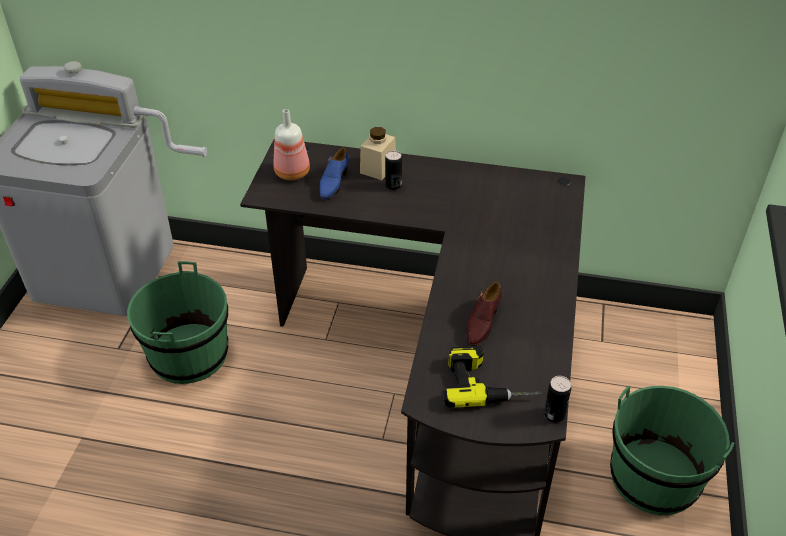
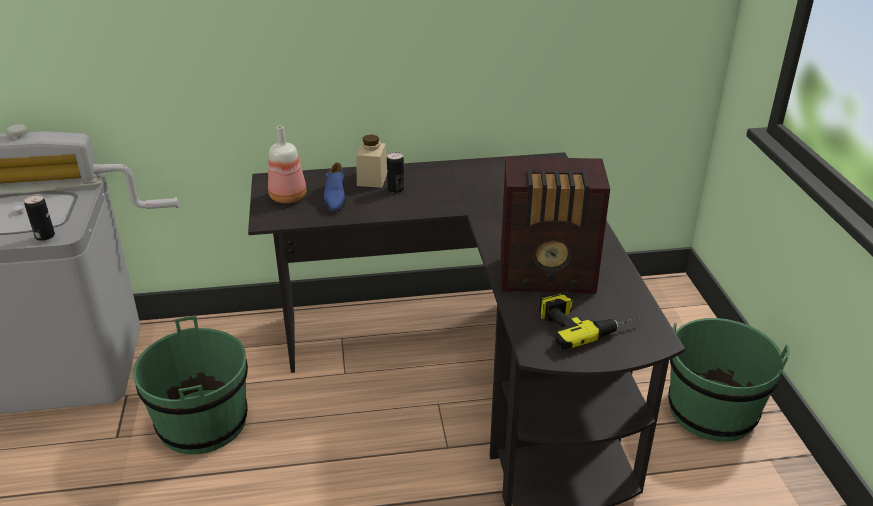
camera: 20 degrees left, 10 degrees down
(482, 322) = (549, 277): brown shoe -> radio
(554, 414) = (662, 333): can -> can (45, 236)

